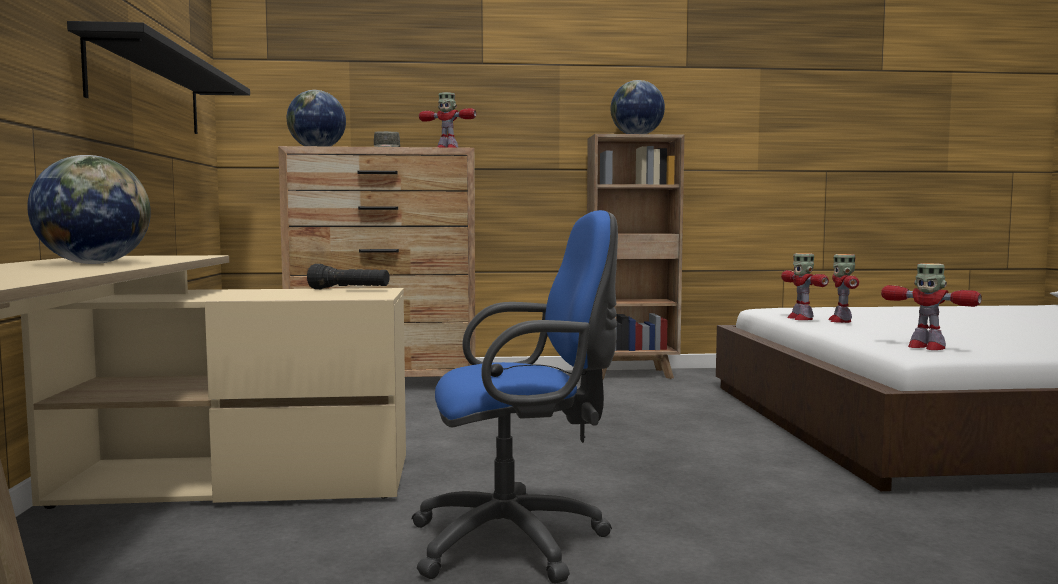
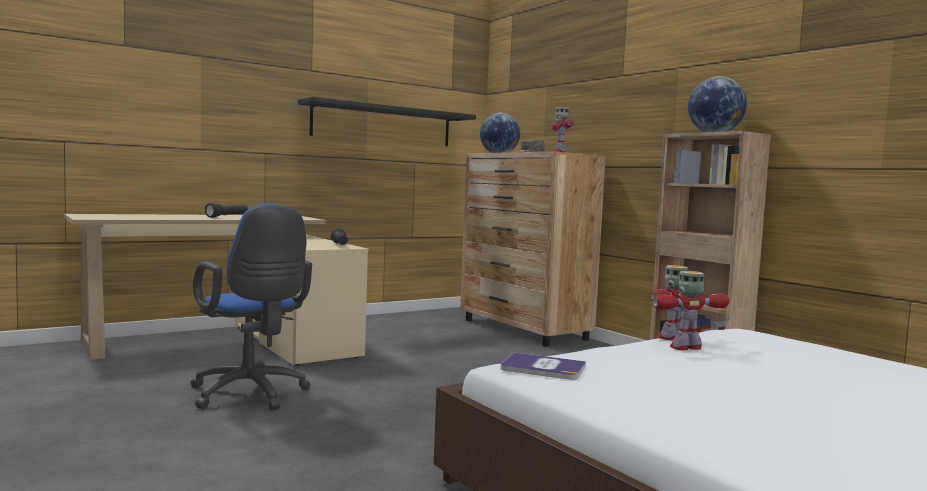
camera: 60 degrees right, 0 degrees up
(94, 263) = (227, 217): globe -> black flashlight
(925, 347) = (543, 368): toy robot -> book

